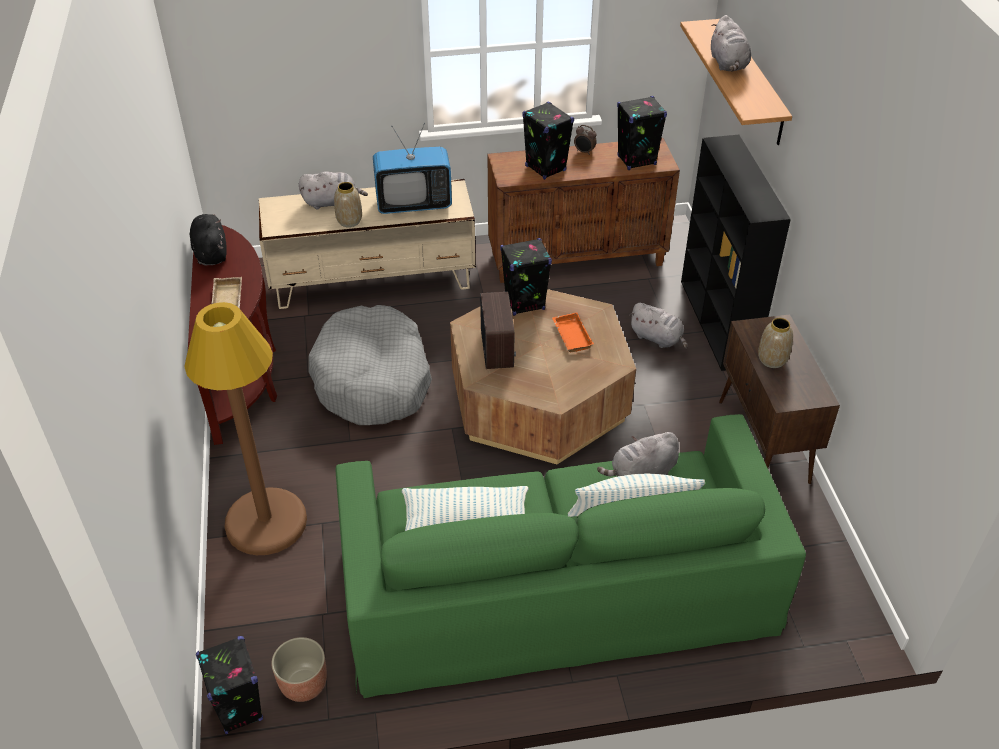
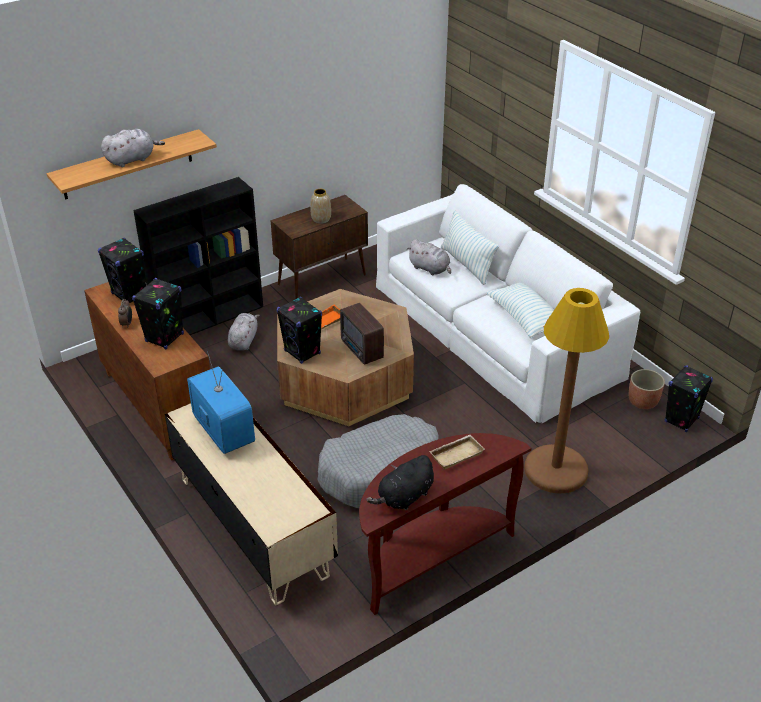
camera: 115 degrees left, 5 degrees down
(332, 202) = (248, 486): grey plush toy -> none
(349, 221) = (272, 463): vase -> none
(498, 348) = (361, 350): radio -> radio turned 90 degrees counterclockwise
(557, 587) = (495, 329): green sofa -> white sofa

